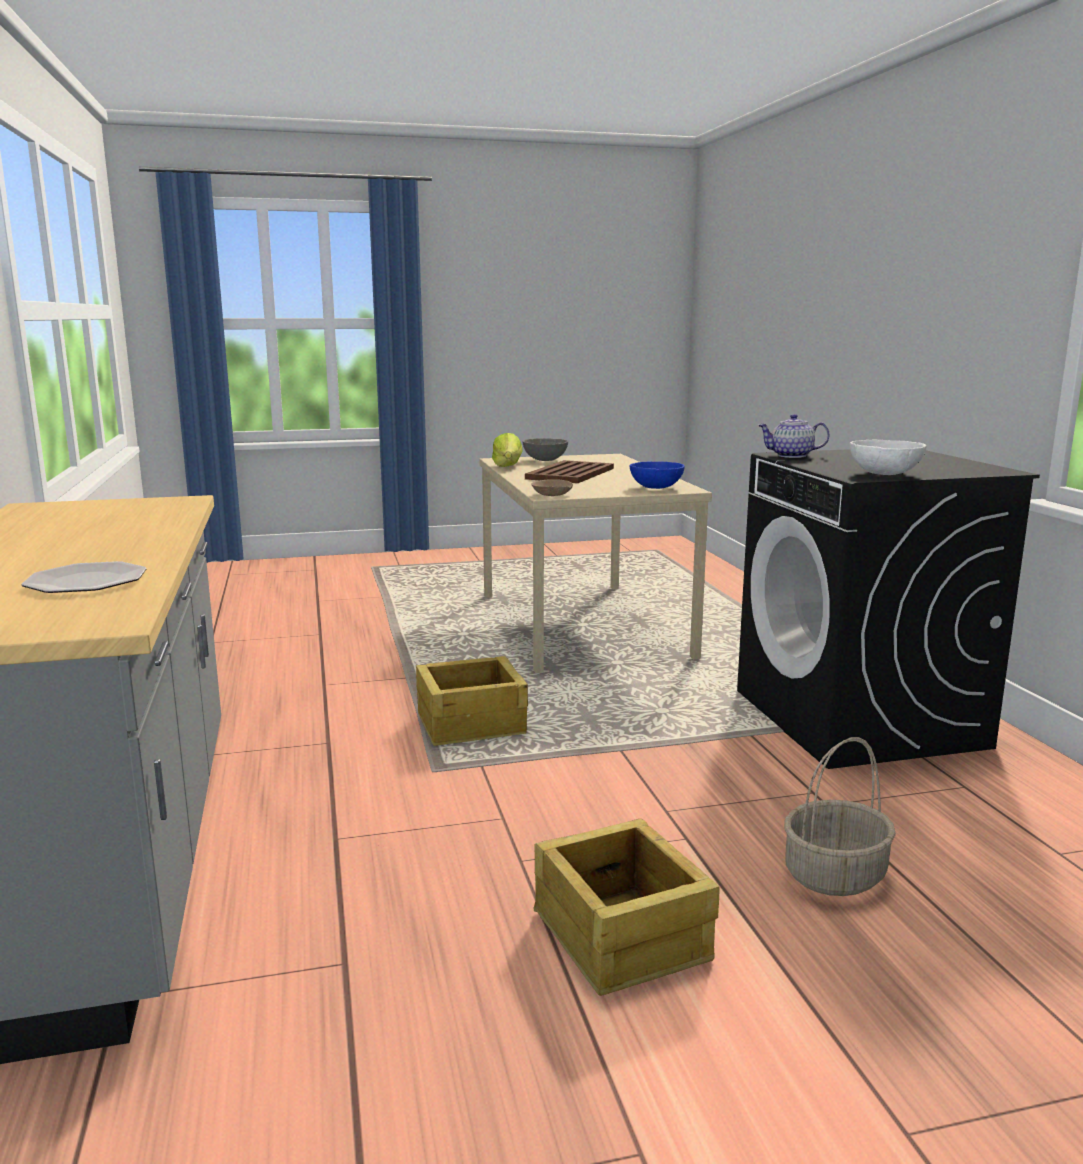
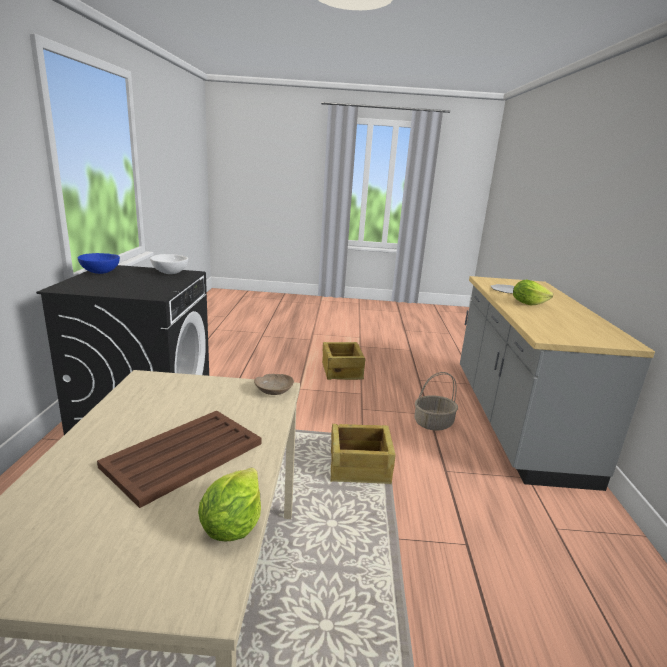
camera: 165 degrees left, 5 degrees up
(99, 548) = (528, 303): none -> lettuce
(544, 460) = (126, 564): grey bowl -> none
(656, 488) = (161, 387): blue bowl -> blue bowl (100, 272)
(791, 455) = (155, 293): teapot -> none
(834, 876) = (265, 370): basket -> basket (433, 423)

